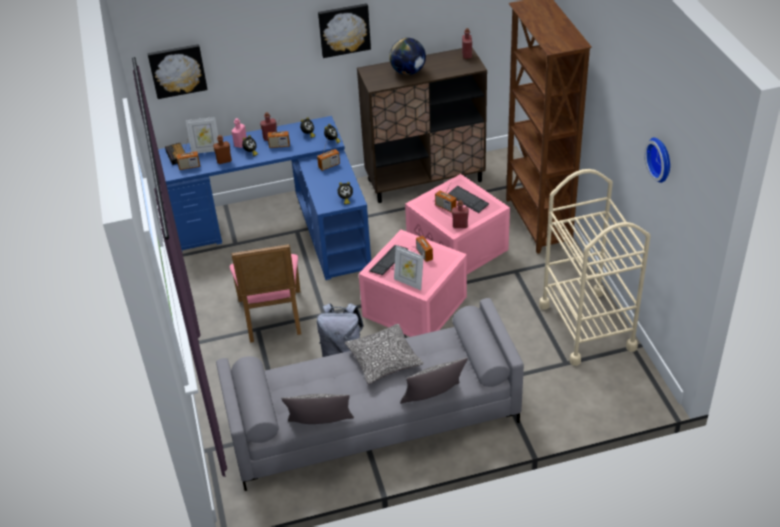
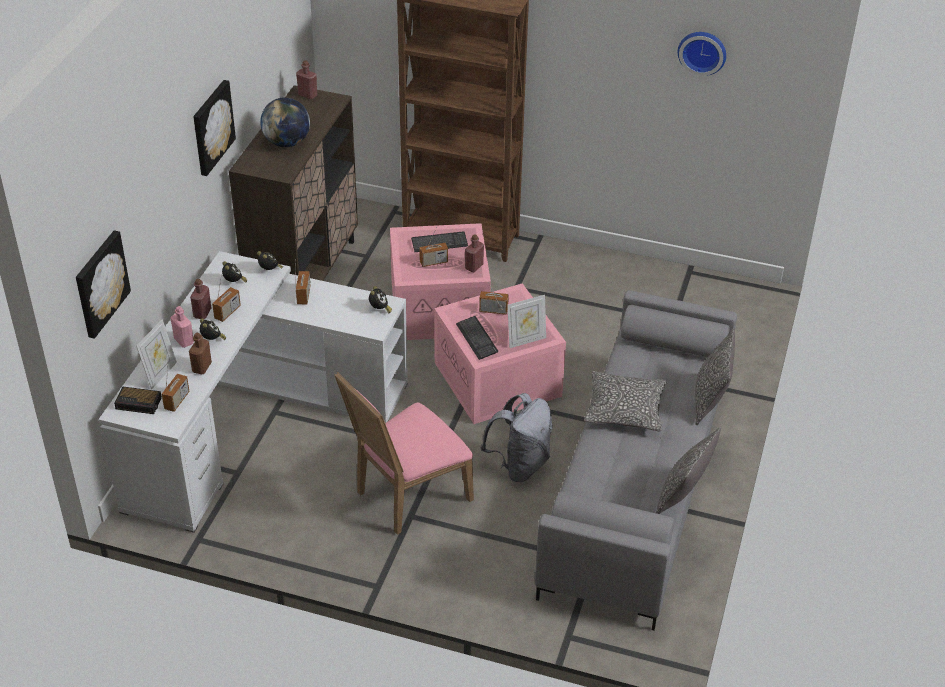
camera: 60 degrees left, 0 degrees up
(272, 319) = (407, 496): pink chair -> pink chair turned 120 degrees clockwise
(283, 226) = (253, 419): blue desk -> white desk
(587, 326) = (637, 284): beige cart -> none

